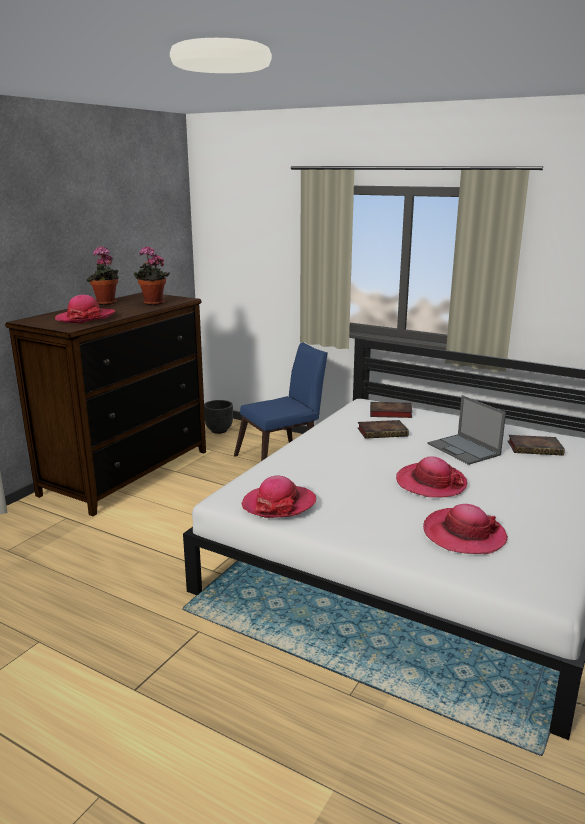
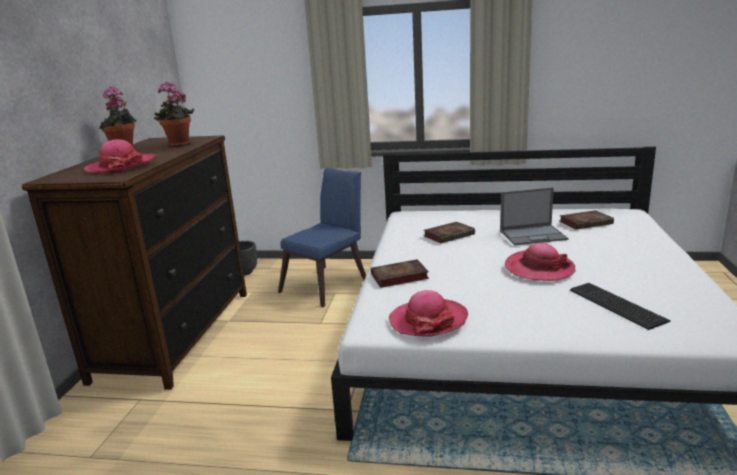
camera: 20 degrees left, 0 degrees up
(389, 413) = (436, 218): book -> book (398, 277)
(464, 449) = (533, 235): laptop -> laptop turned 45 degrees counterclockwise
(464, 534) = (616, 306): hat -> keyboard

